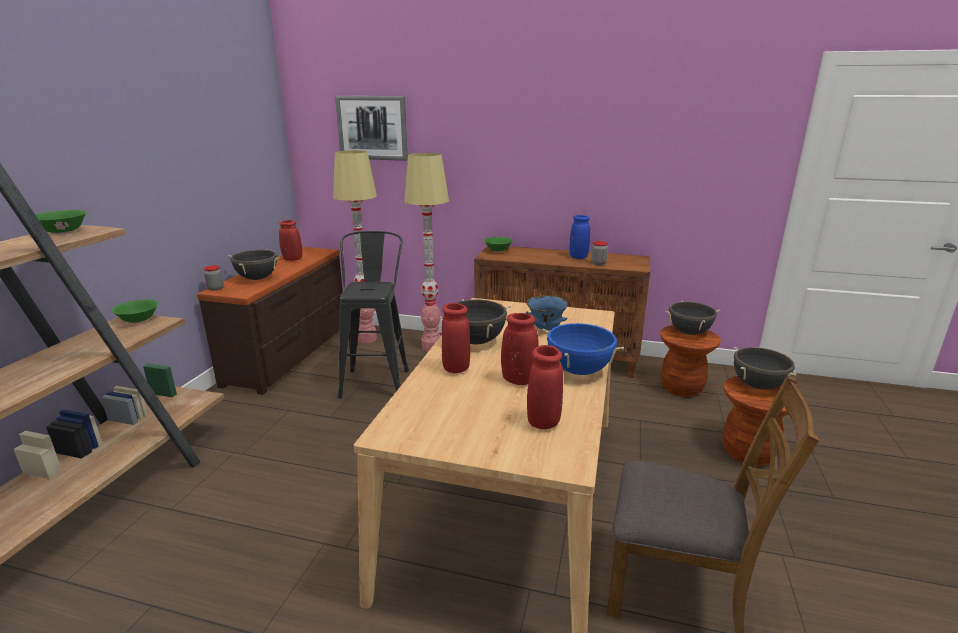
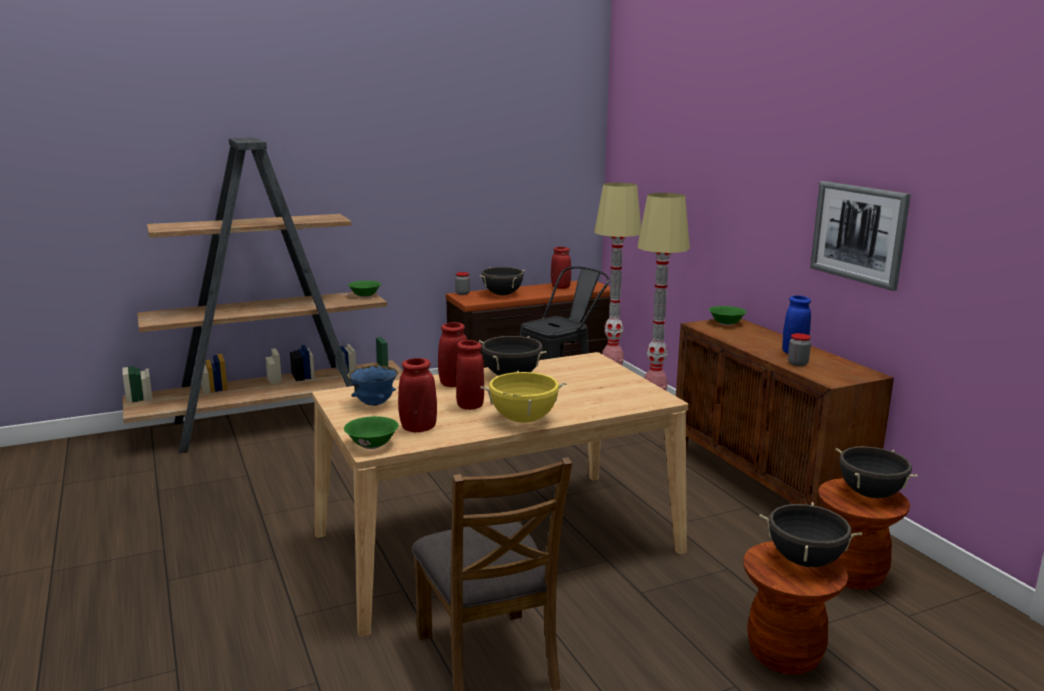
camera: 50 degrees right, 5 degrees down
(63, 232) = (321, 217): green bowl -> green bowl (372, 444)
(372, 128) = (660, 161): picture -> picture (858, 233)
(545, 329) = (585, 390): blue bowl -> blue bowl (374, 404)
(579, 371) = (523, 420): blue cooking pot -> yellow cooking pot

